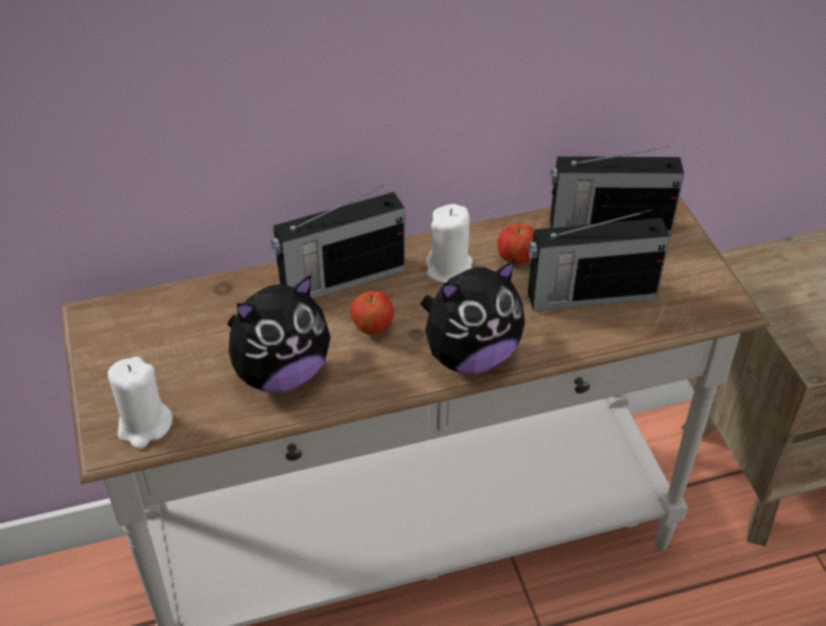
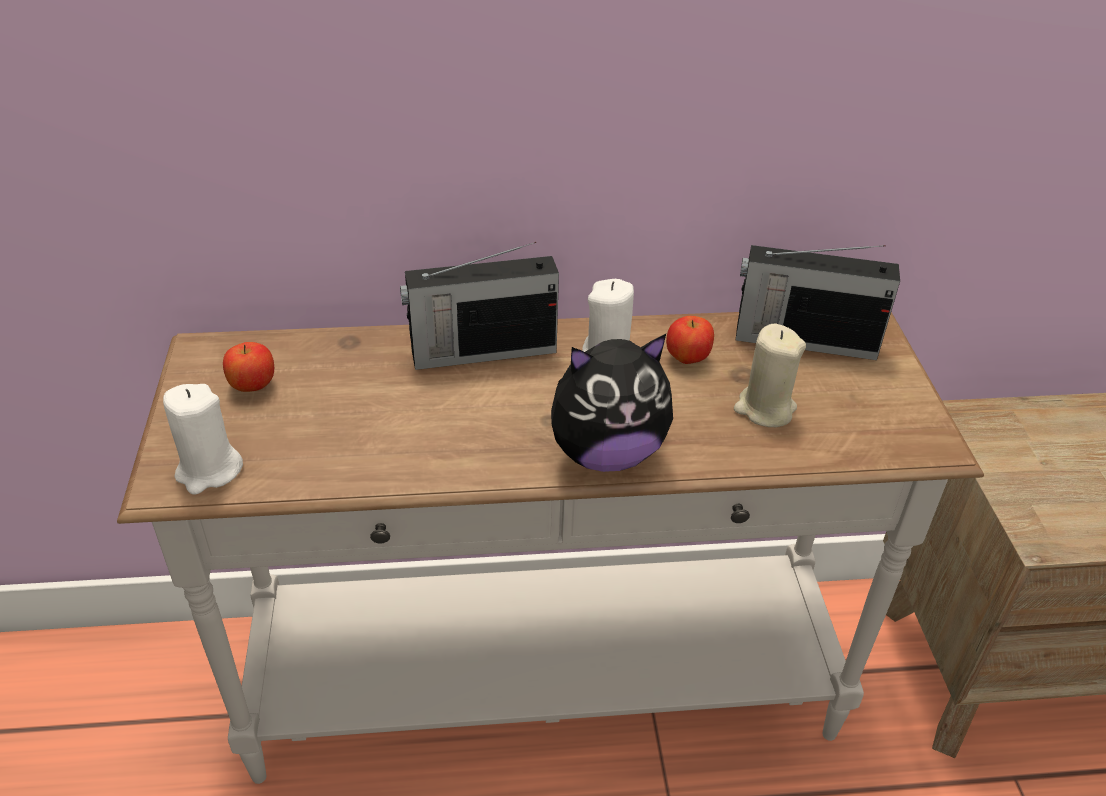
camera: 10 degrees right, 5 degrees down
(281, 373) = (382, 438): plush toy -> none
(372, 328) = (501, 406): apple -> apple (252, 386)
(588, 295) = (764, 409): radio -> beige candle

